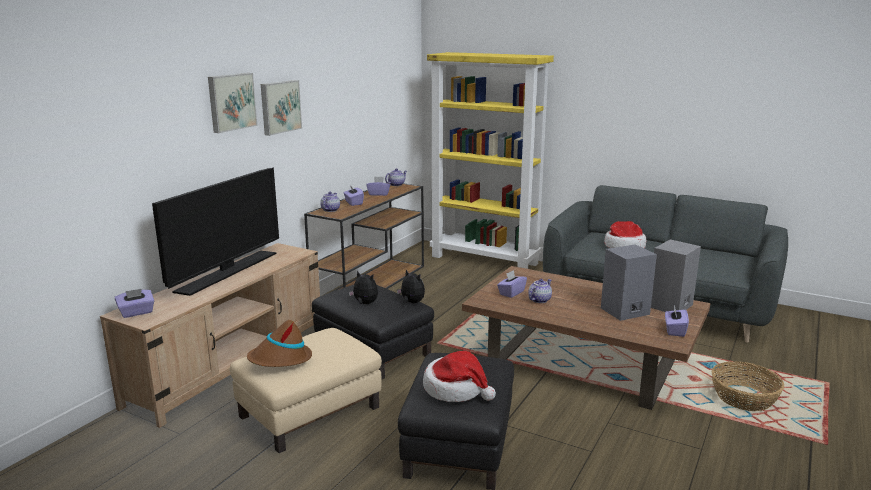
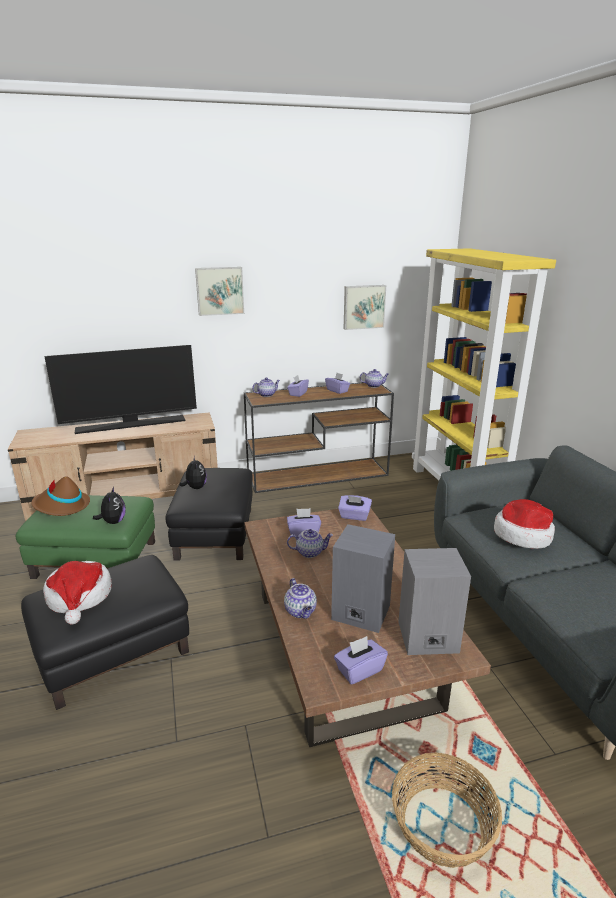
camera: 45 degrees right, 5 degrees up
(136, 313) = (32, 435): purple tissue box -> purple tissue box (354, 516)
(231, 102) = (157, 281): picture -> picture (363, 307)
(310, 412) = (95, 559): beige ottoman -> green ottoman
(411, 302) = (228, 502): plush toy -> plush toy (113, 522)
(599, 324) = (301, 611): none -> teapot

